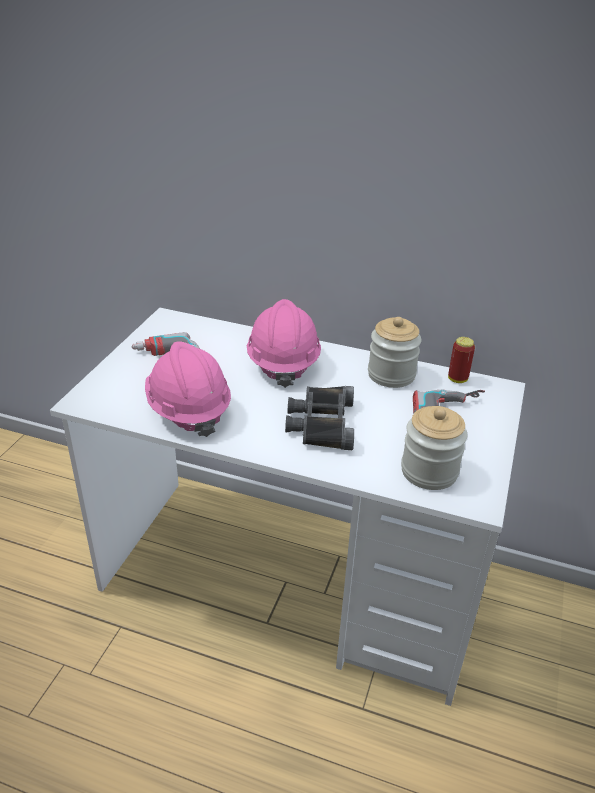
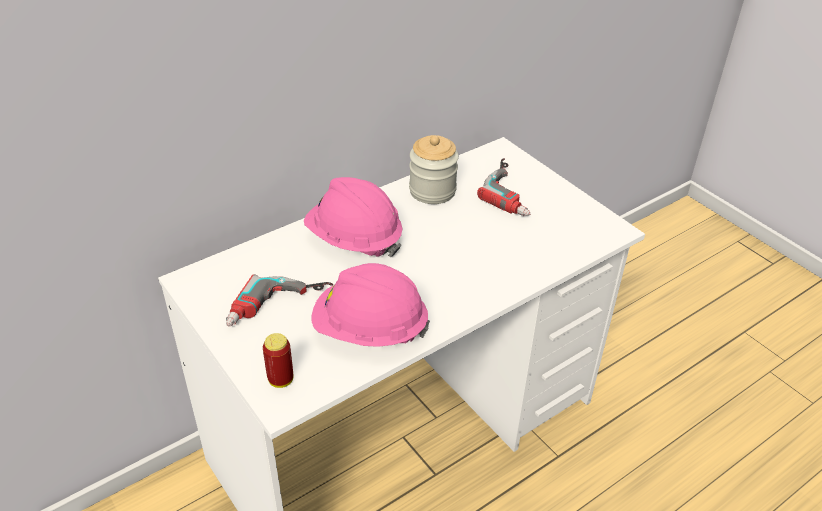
camera: 55 degrees left, 5 degrees up
(321, 423) = (462, 259): black binoculars -> none
(429, 471) = (566, 234): jar -> none
(457, 379) = (470, 163): can -> can (280, 380)

